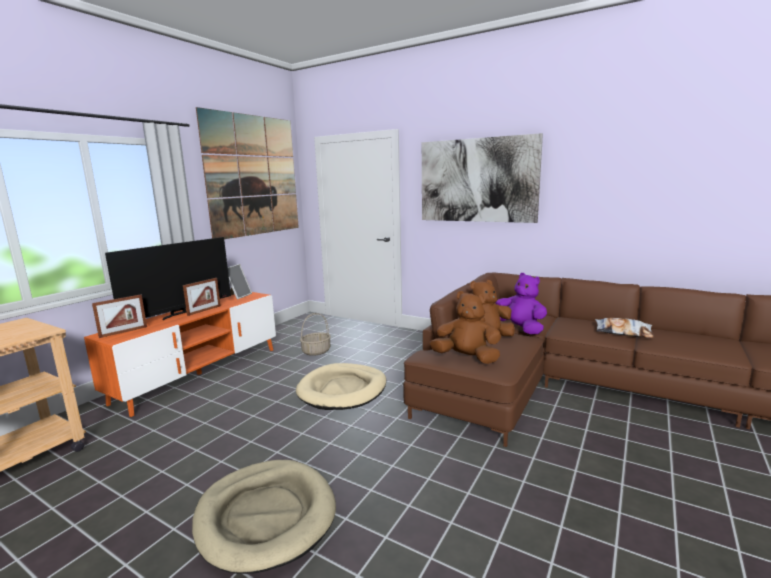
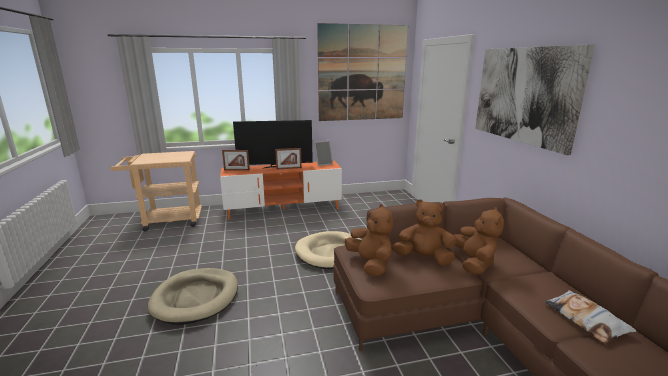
camera: 45 degrees right, 5 degrees up
(316, 351) = (360, 220): basket -> none
(519, 329) = (474, 263): purple plush toy -> brown plush toy

